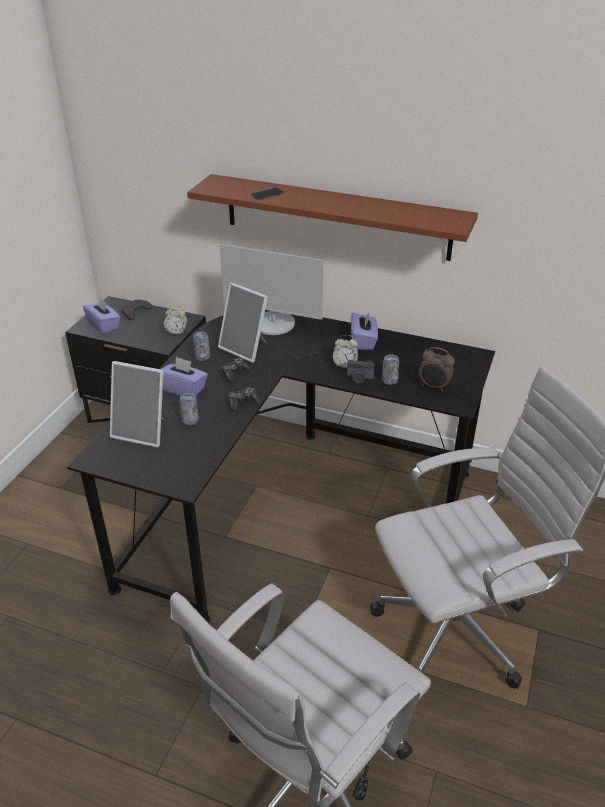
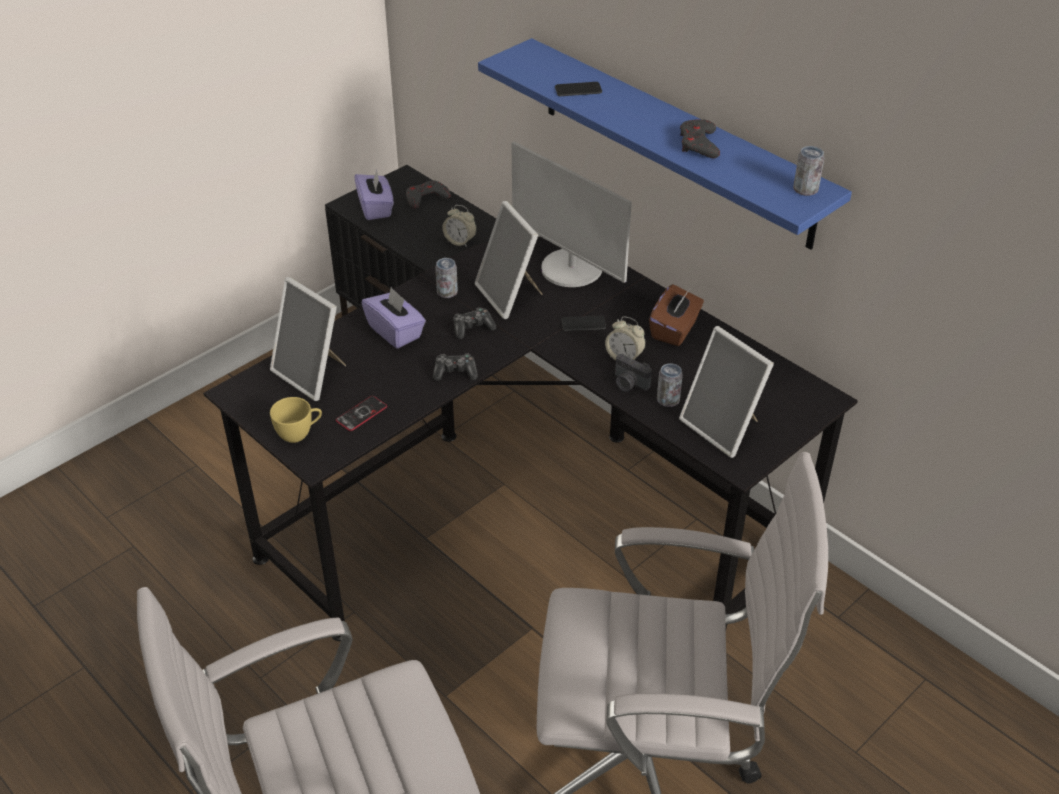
camera: 25 degrees right, 5 degrees up
(160, 471) = (299, 433): none -> yellow cup
(190, 420) = (375, 377): can -> can (805, 189)
(197, 446) = (361, 414): none -> phone
(336, 217) = (674, 142): brown shelf -> blue shelf
(363, 341) = (675, 330): purple tissue box -> brown tissue box
(368, 207) = (698, 144): none -> grey game controller
(434, 386) = (723, 428): alarm clock -> picture frame

